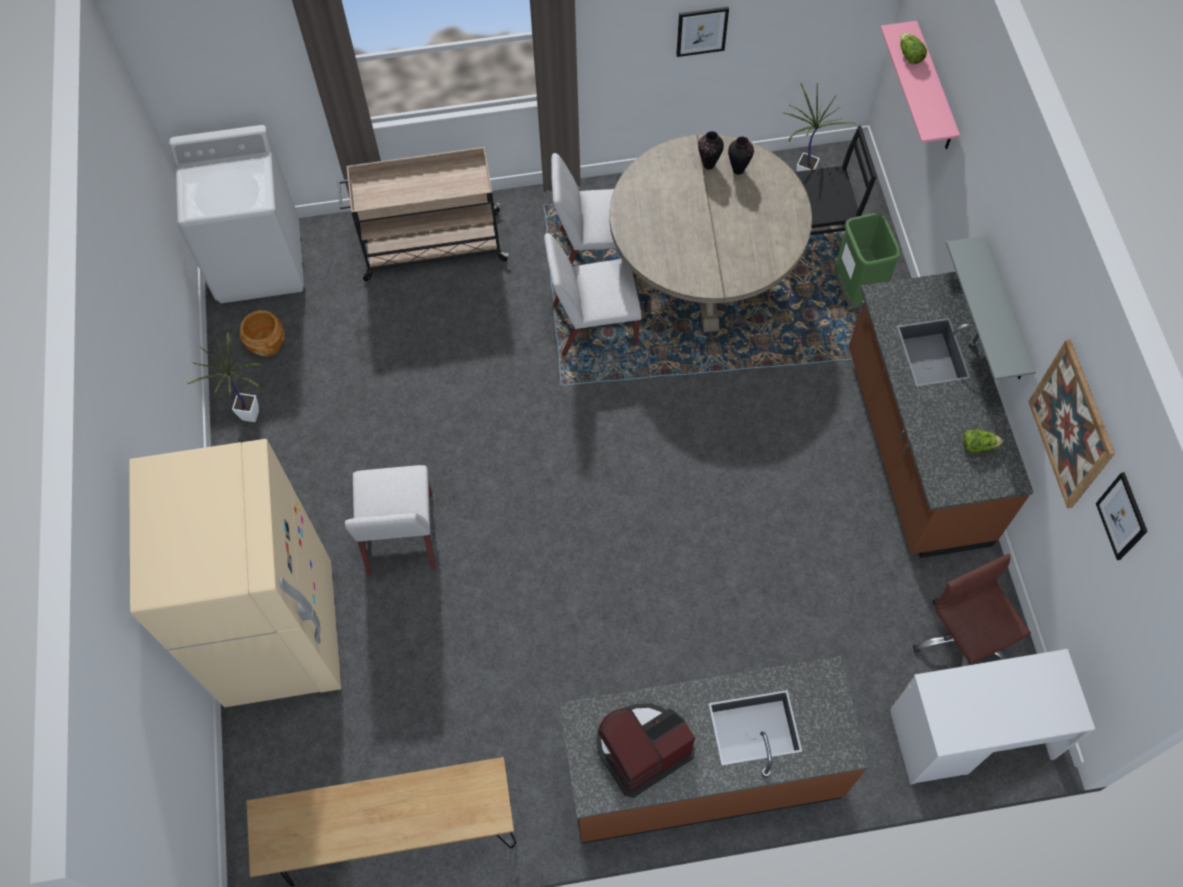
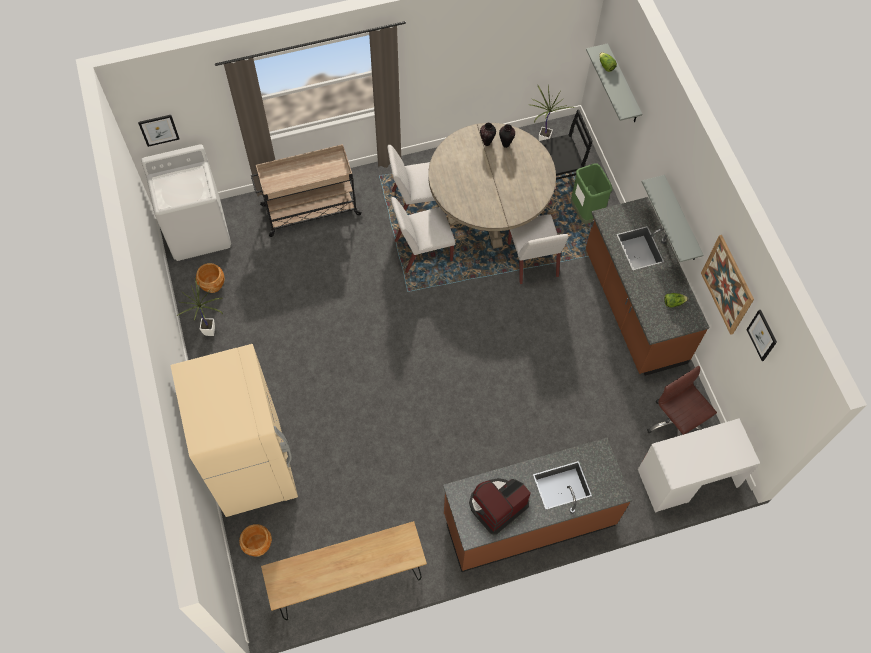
camera: 10 degrees left, 0 degrees up
(268, 756) = (258, 544): none -> brown planter
(400, 536) = (319, 398): white chair -> white chair (533, 260)
(701, 31) = (475, 60): picture -> picture (159, 130)
(933, 89) = (622, 85): pink shelf -> grey shelf

